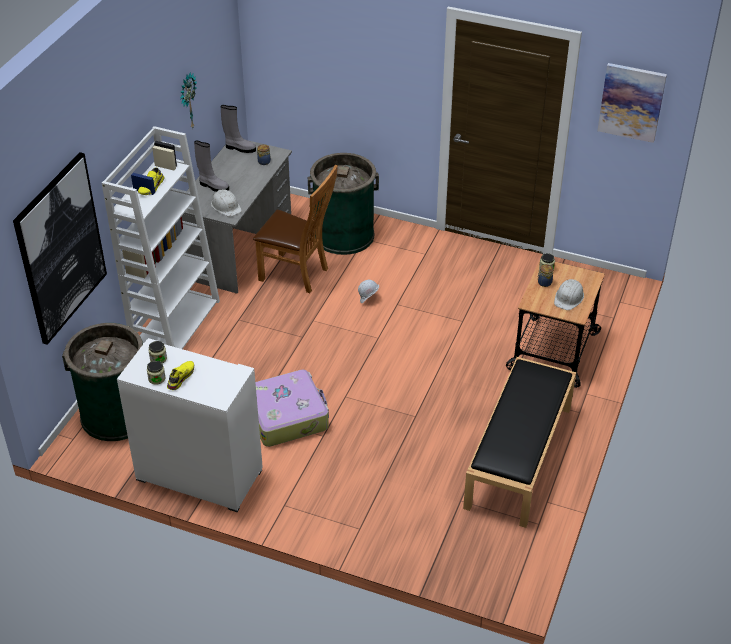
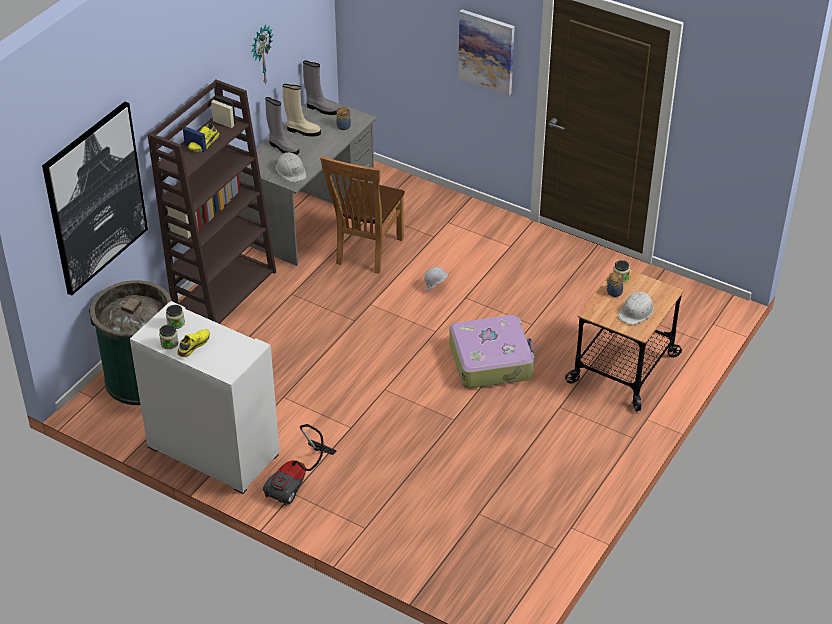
camera: 10 degrees right, 0 degrees up
(175, 323) = (224, 290): white bookcase -> brown bookcase
(227, 169) = (302, 131): none -> beige boot
(286, 493) = (298, 481): none -> vacuum cleaner
(287, 415) = (318, 401): suitcase -> suitcase (491, 360)
(298, 274) = (366, 253): brown chair -> brown chair turned 75 degrees clockwise
(344, 235) = (426, 215): green trash can -> none
(519, 457) = (554, 477): black bench -> none
(631, 102) = (734, 104): picture -> picture (486, 51)

